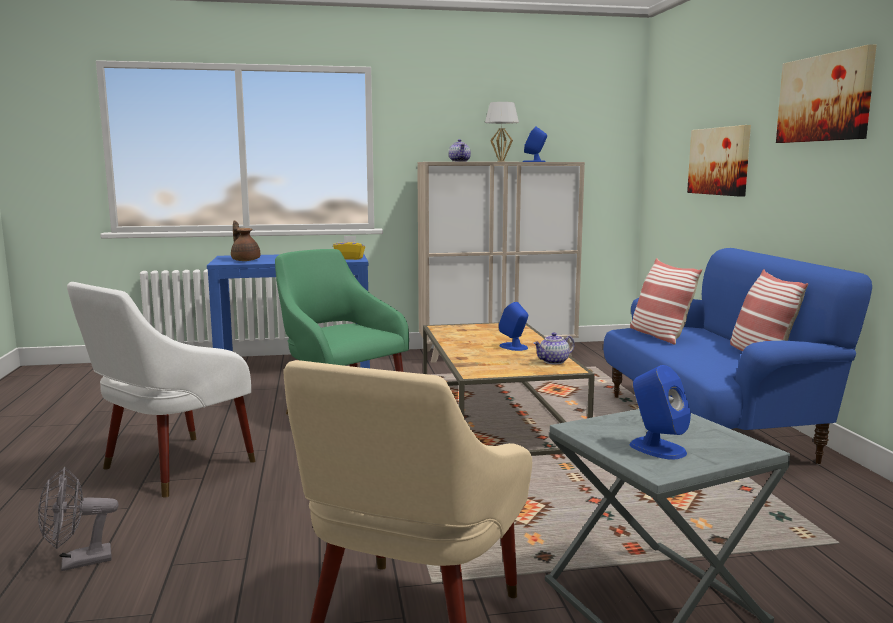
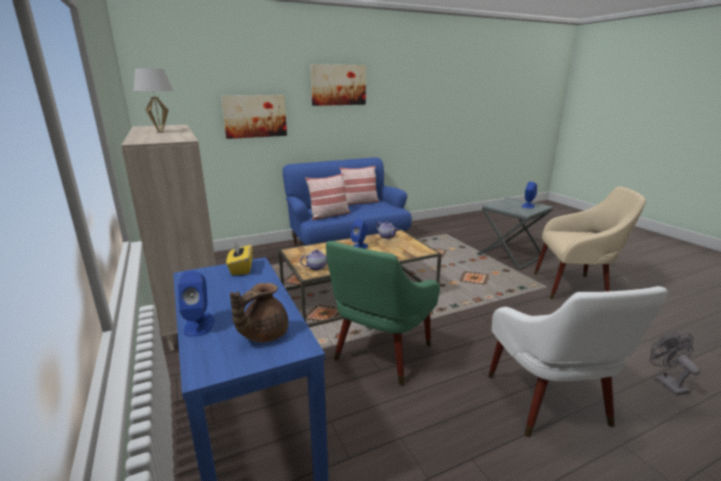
camera: 105 degrees left, 10 degrees up
(77, 562) = (666, 382): grey fan -> grey fan turned 150 degrees counterclockwise
(170, 468) = (550, 405): white armchair -> white armchair turned 60 degrees clockwise
(460, 161) = (171, 136): teapot -> teapot (316, 267)
(534, 161) = (143, 129): blue speaker -> blue speaker (199, 324)

